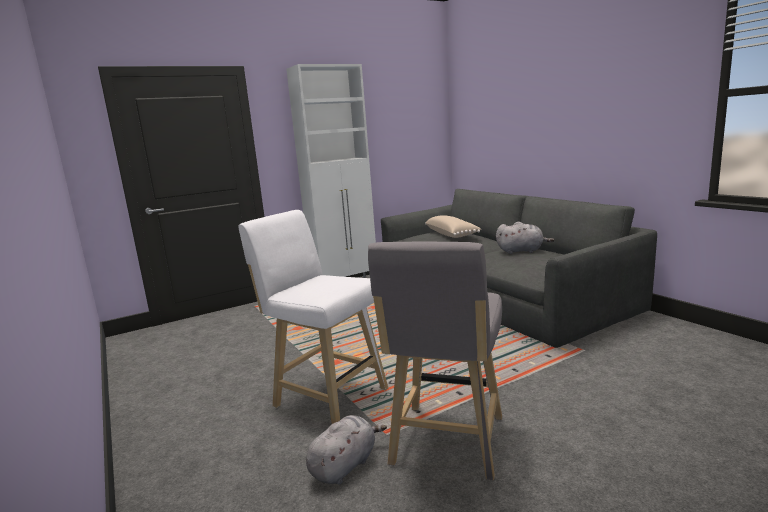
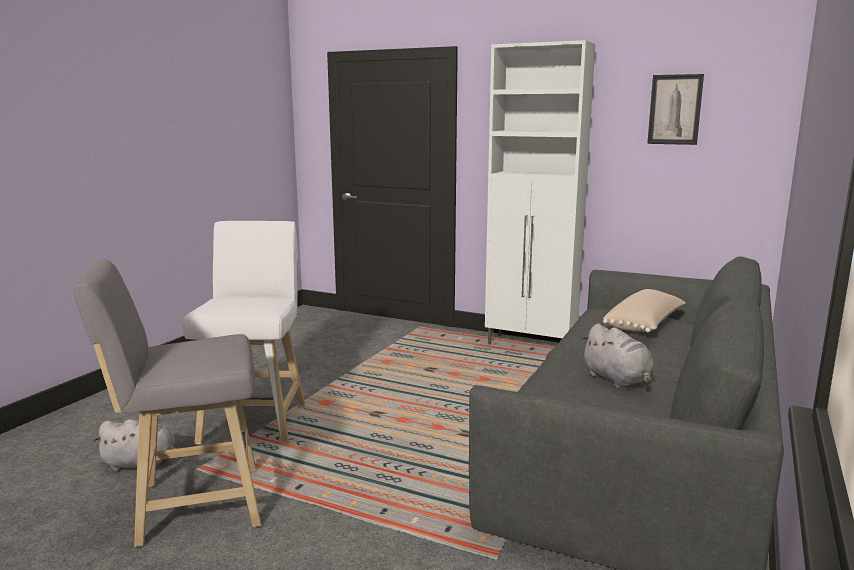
camera: 55 degrees right, 0 degrees up
(396, 111) = (675, 109): none -> picture

